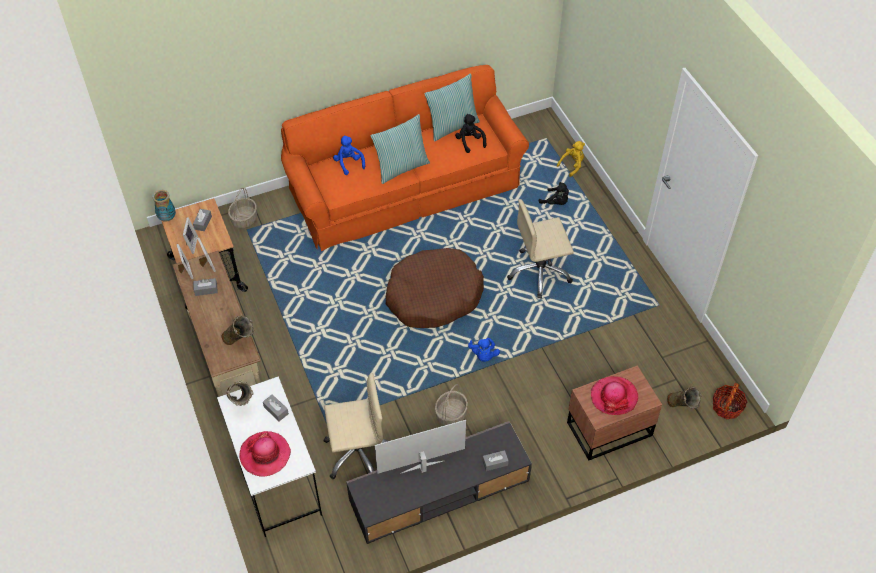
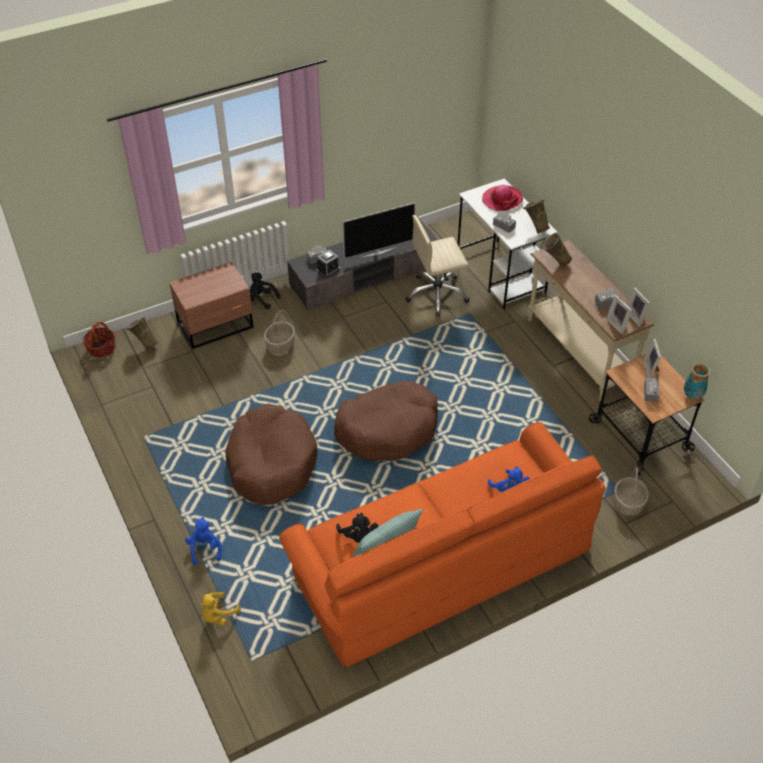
camera: 175 degrees right, 5 degrees down
(401, 167) = (443, 494): pillow -> none
(451, 415) = (359, 326): basket -> basket (280, 344)
(483, 355) = (331, 376): blue plush toy -> blue plush toy (205, 549)
(483, 444) = (328, 269): none -> alarm clock
(539, 273) = (271, 463): beige office chair -> brown dog bed
(556, 202) = (245, 555): black plush toy -> black plush toy (262, 299)
(614, 397) = (211, 284): hat -> none

